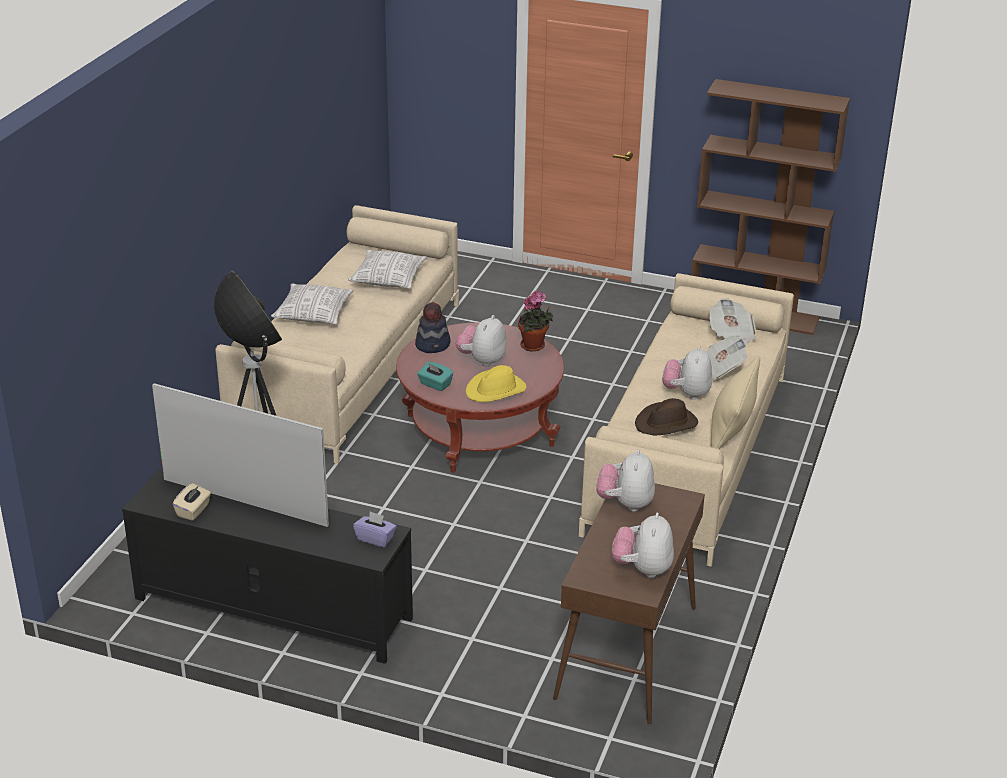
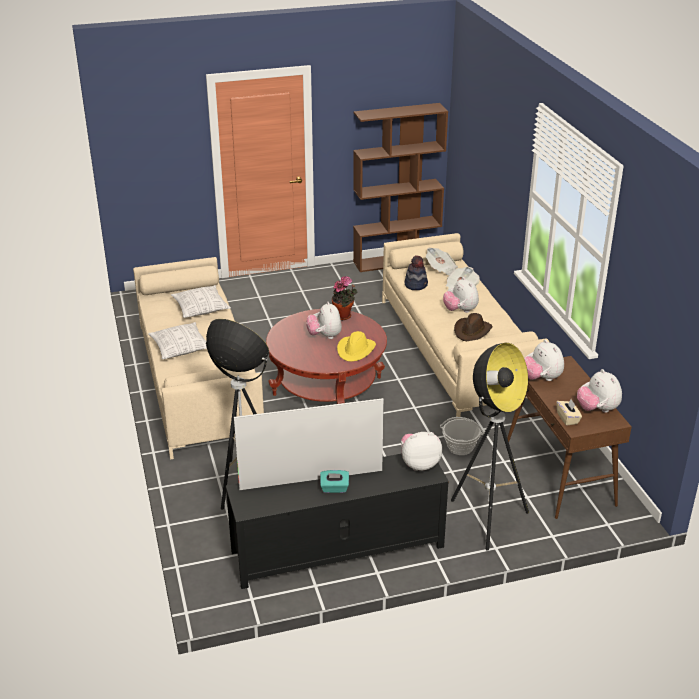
camera: 35 degrees left, 0 degrees up
(193, 511) = (286, 500): beige tissue box -> beige tissue box (568, 418)
(375, 539) = (419, 464): purple tissue box -> plush toy
(433, 345) = (283, 338): hat -> hat (416, 284)
(435, 384) = (316, 361): turquoise tissue box -> turquoise tissue box (334, 488)
(471, 659) = (486, 519): none -> floor lamp
(545, 566) = (460, 447): none -> basket
(731, 427) = (506, 319): beige pillow -> none

